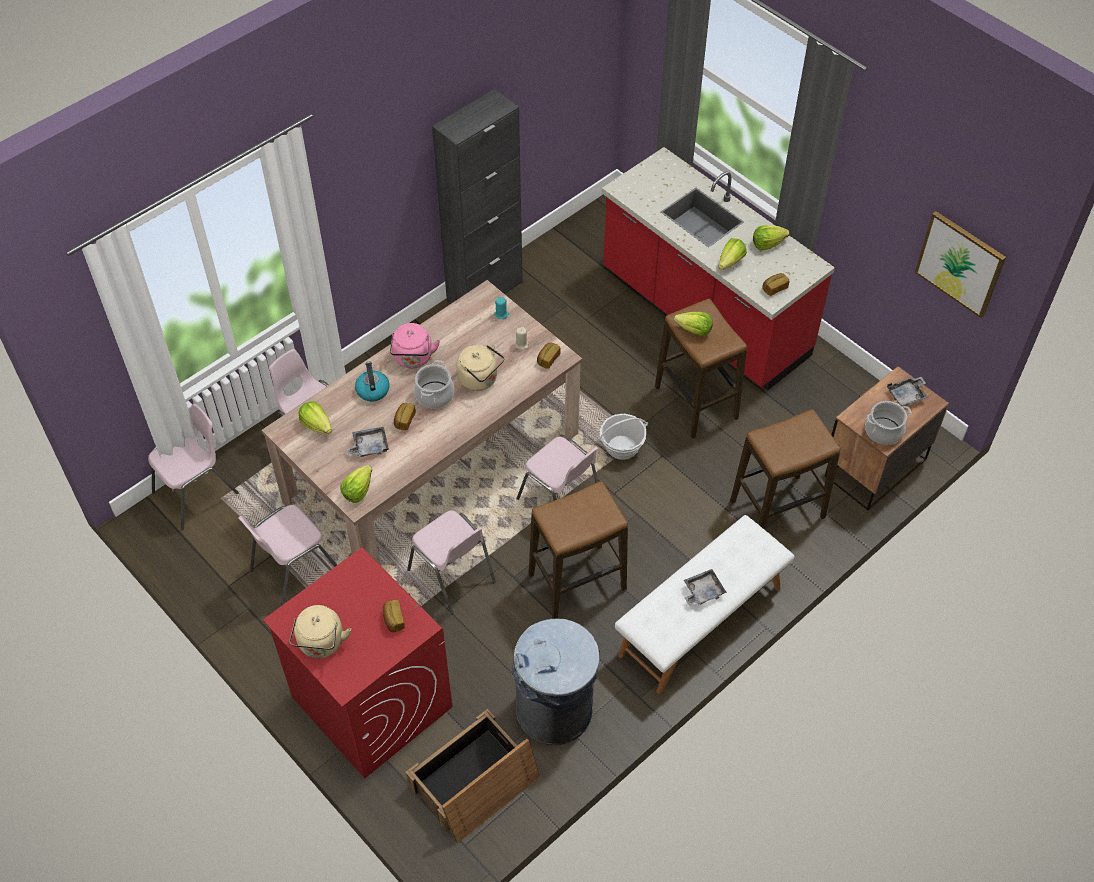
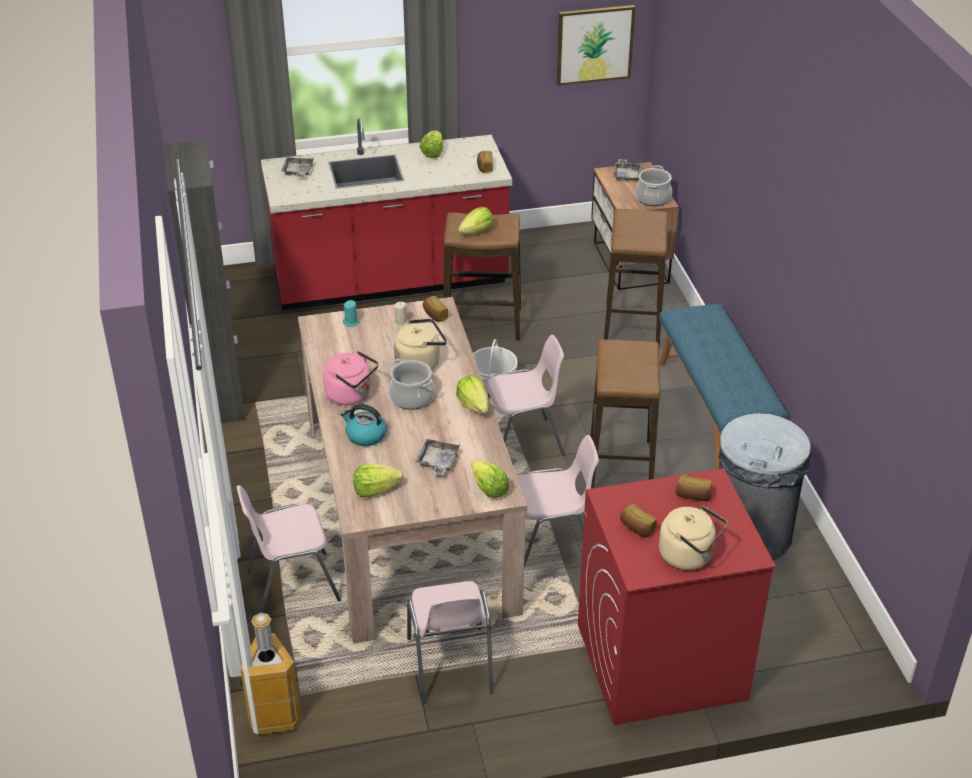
camera: 60 degrees left, 15 degrees down
(197, 493) = (275, 715): pink chair -> trash can
(404, 420) = (425, 428): bread -> bread (636, 528)
(474, 783) = (799, 619): crate -> none
(701, 622) = (715, 411): white bench -> blue bench
(702, 591) = (727, 359): grey tray -> grey tray (298, 172)
(730, 262) = (433, 176): lettuce -> lettuce (474, 405)

